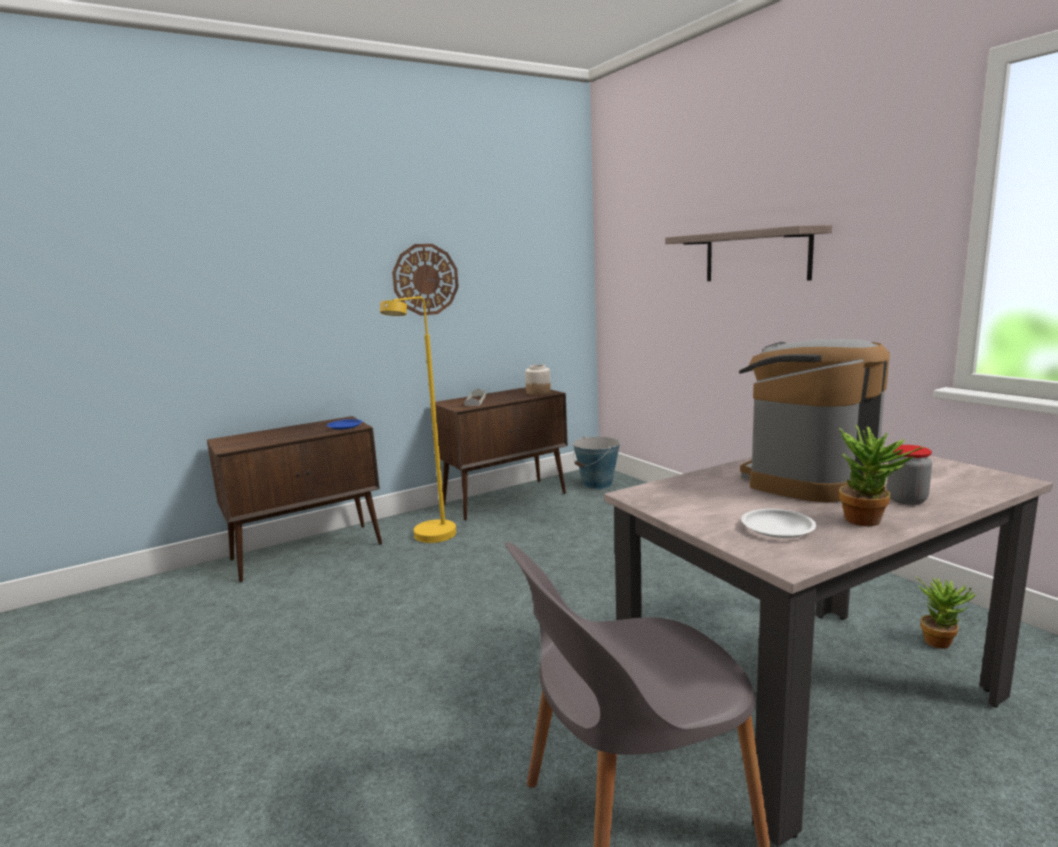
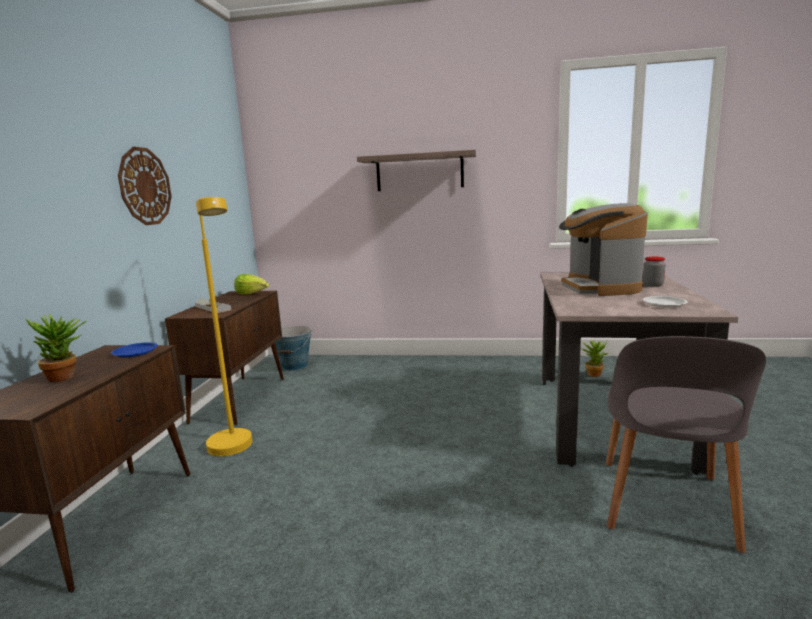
camera: 50 degrees left, 0 degrees up
(538, 392) = (252, 294): jar -> lettuce
(870, 521) = (673, 293): potted plant -> potted plant (67, 377)

